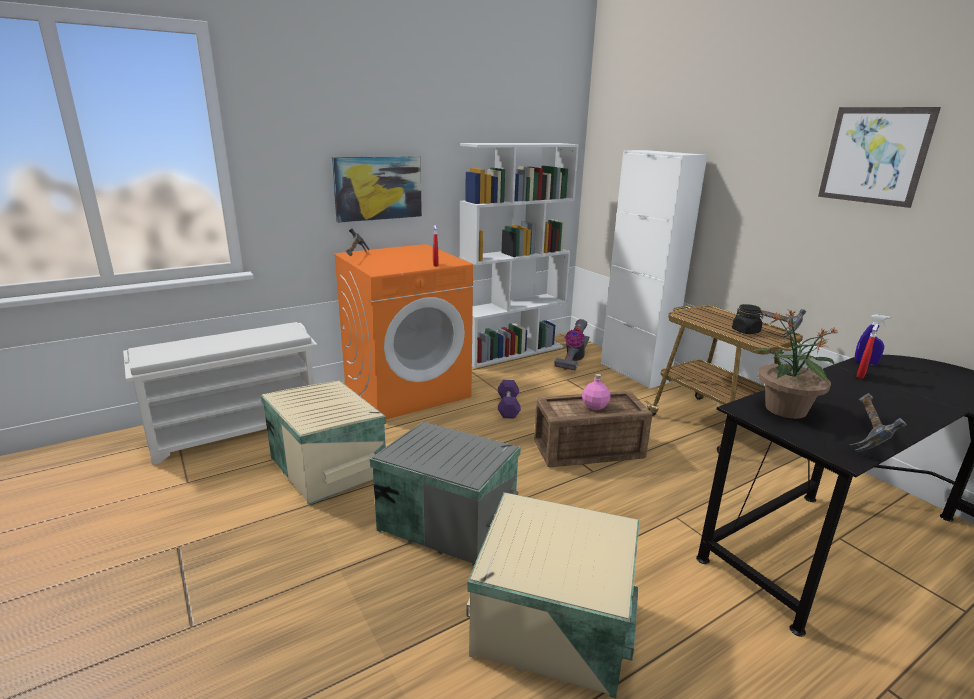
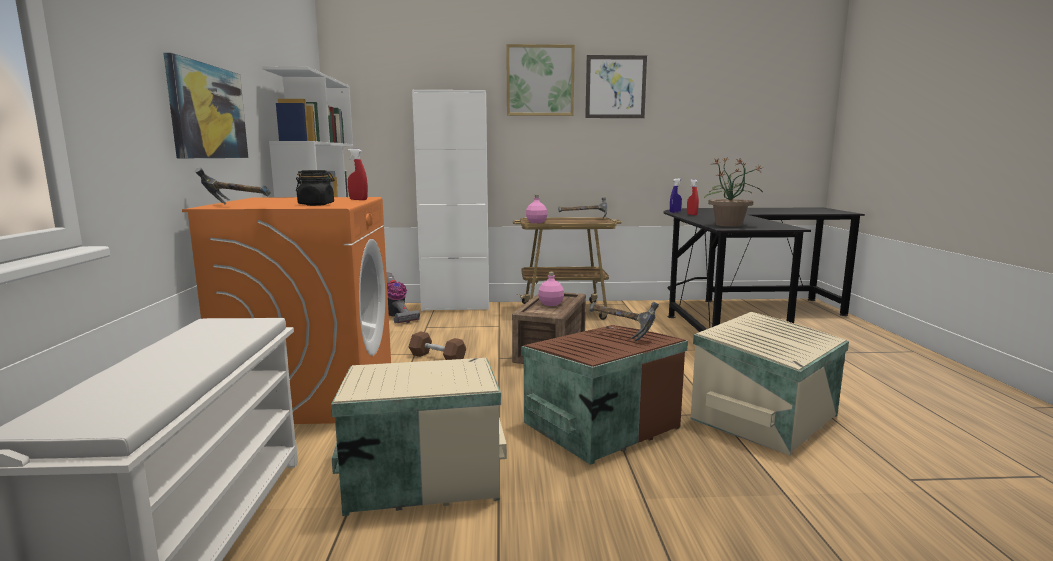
camera: 60 degrees left, 10 degrees down
(448, 517) = (598, 424): grey storage box -> brown storage box
(508, 407) = (437, 358): purple dumbbell -> brown dumbbell
(689, 316) = (536, 222): none -> pink bottle
(746, 331) = (582, 221): black jar -> black jar (316, 204)
(771, 142) = (540, 80): none -> picture
(867, 437) = (770, 223): hammer -> hammer (620, 331)

